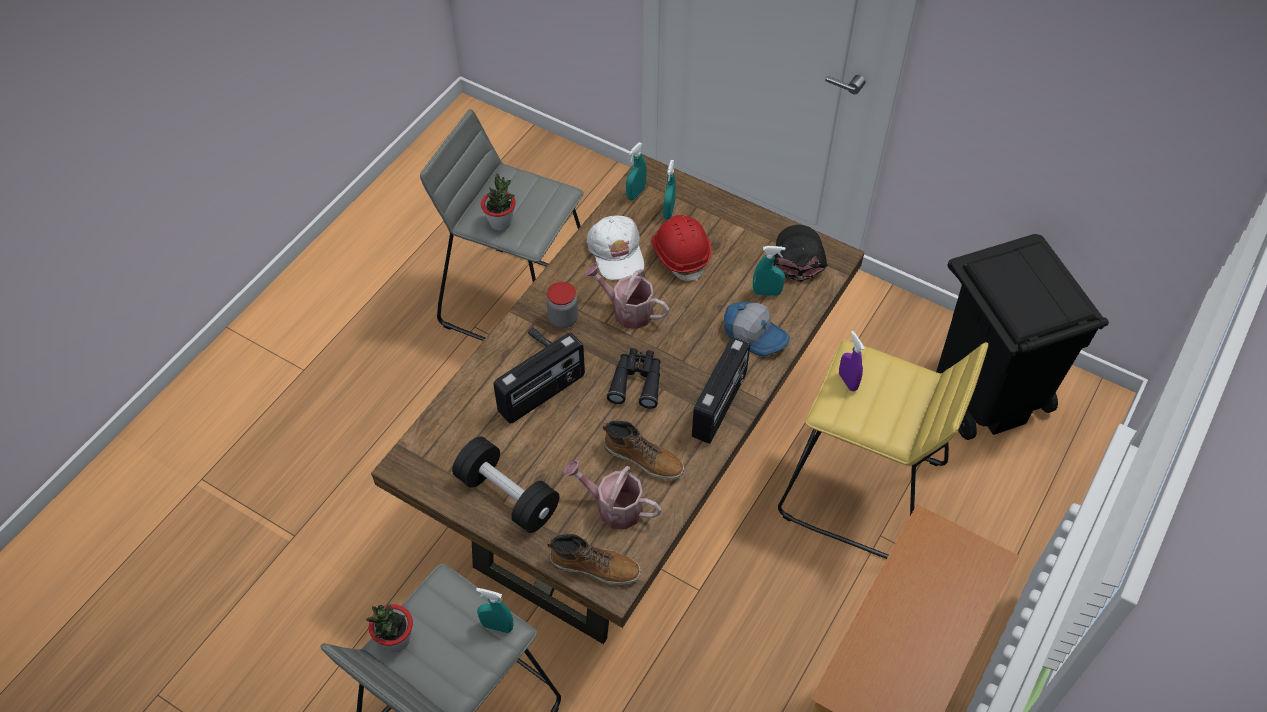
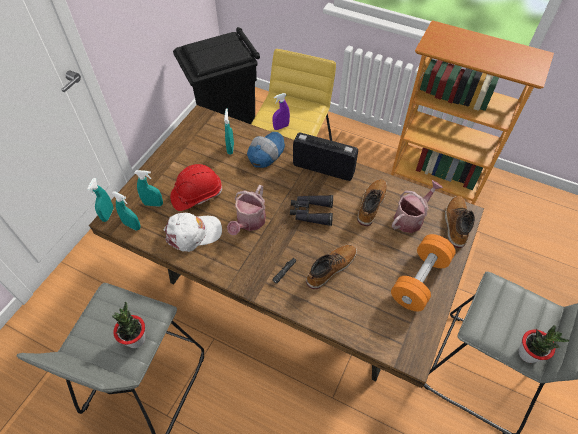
camera: 95 degrees left, 0 degrees up
(497, 626) = (495, 291): turquoise spray bottle -> turquoise spray bottle (108, 214)
(507, 496) = (419, 280): black dumbbell -> orange dumbbell
(542, 394) = (330, 268): radio -> boot
(563, 319) = (259, 262): jar -> none
(613, 507) = (411, 218): watering can -> watering can turned 150 degrees counterclockwise
(798, 256) = (199, 134): black cap -> none

